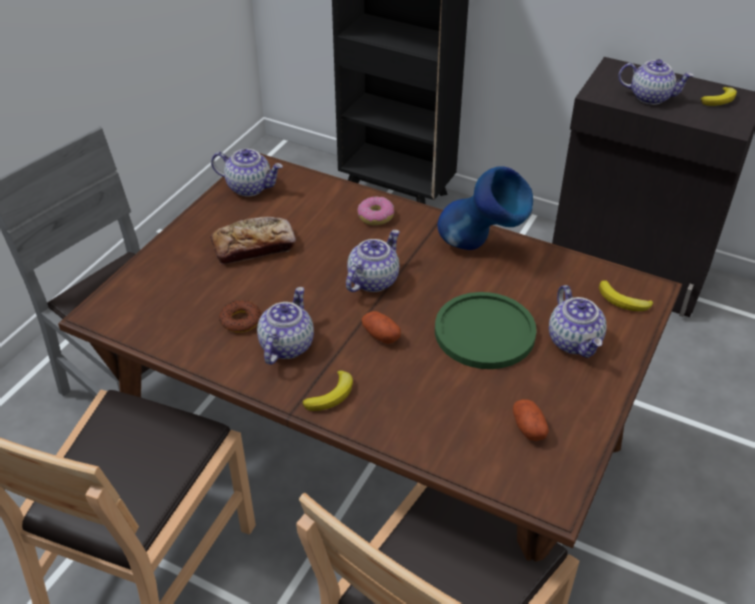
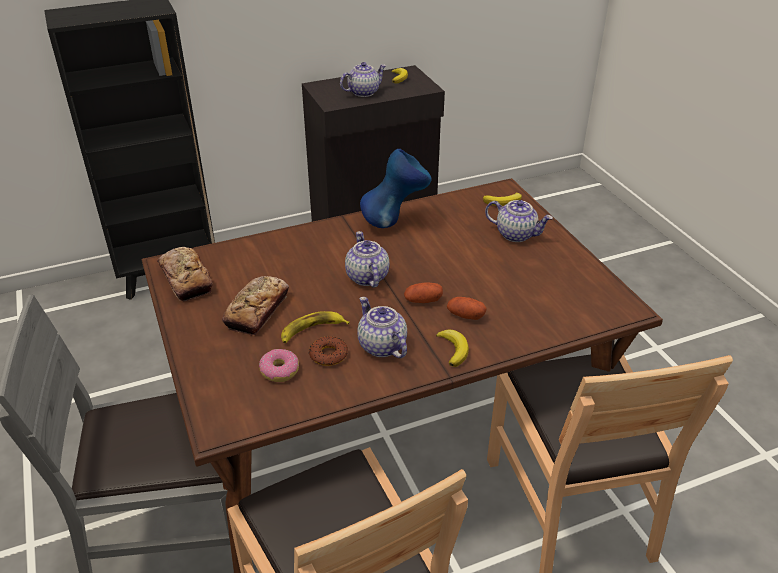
camera: 50 degrees left, 5 degrees down
(250, 187) = (186, 279): teapot -> bread
(261, 292) = (312, 331): none -> banana
(375, 216) = (305, 243): donut -> donut (279, 371)
(484, 332) = (470, 260): green plate -> none
(528, 427) = (565, 287): potato -> potato (465, 315)

